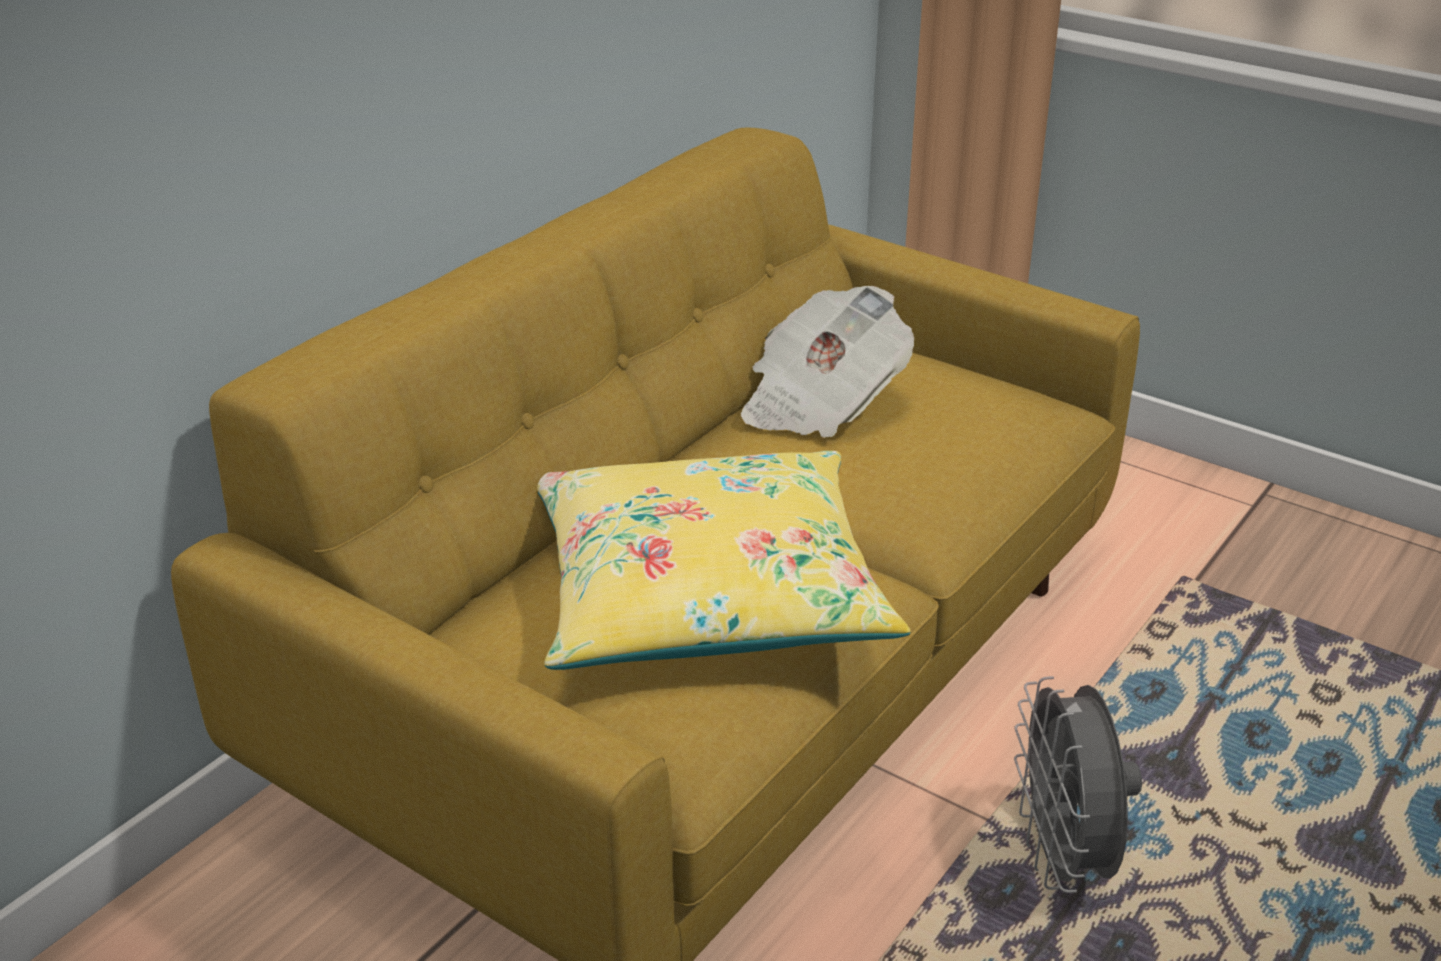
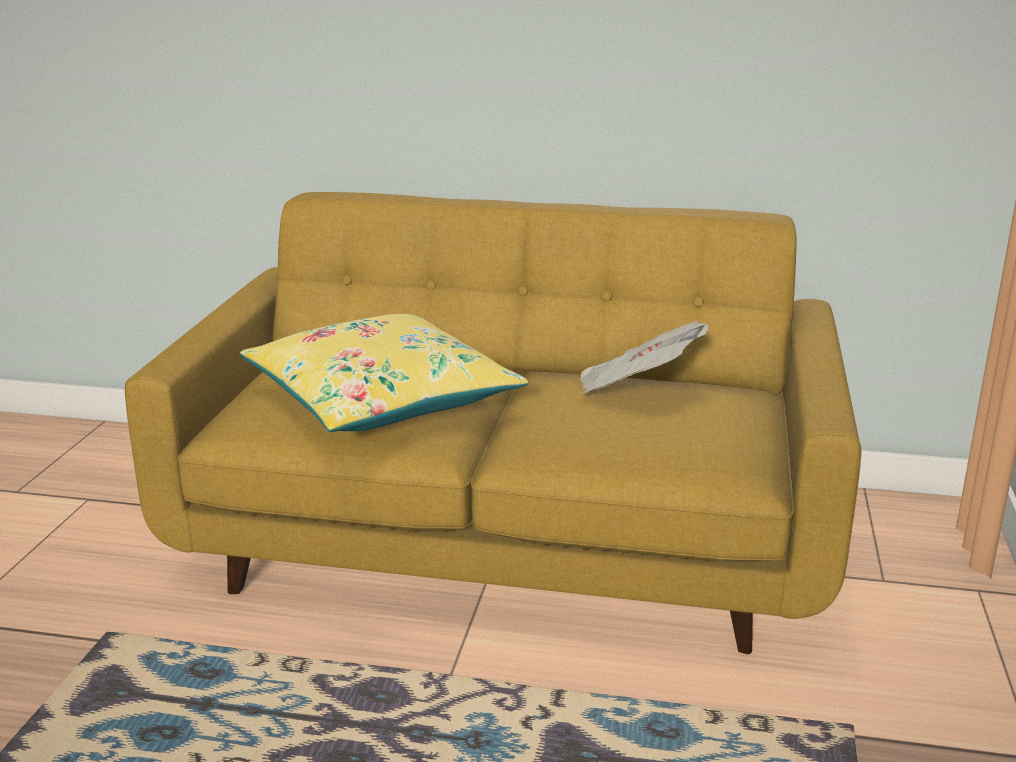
camera: 65 degrees right, 10 degrees down
(1063, 859) = (430, 718): grey fan -> none

